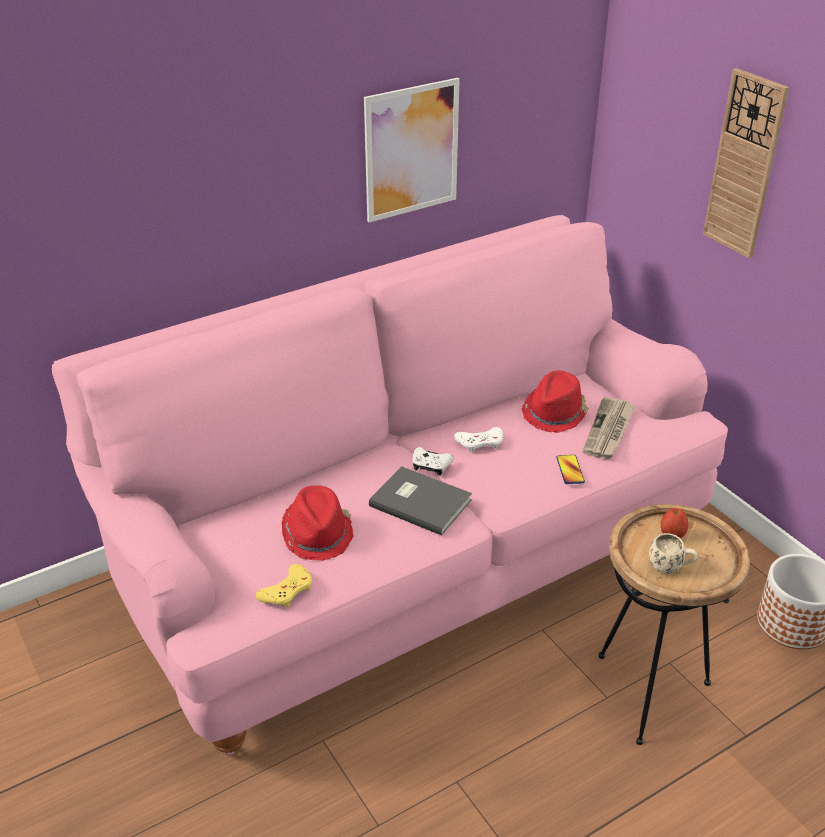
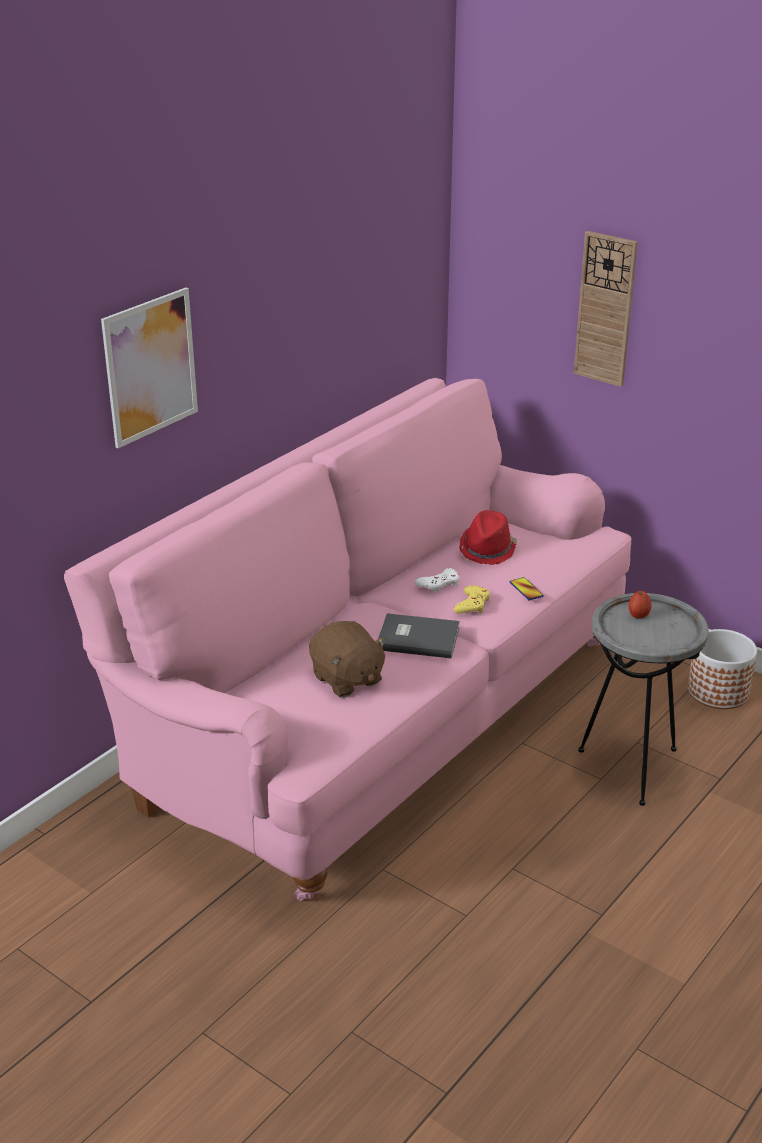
camera: 20 degrees left, 5 degrees down
(287, 591) = (350, 725): yellow game controller -> yellow game controller (472, 604)
(318, 534) = (346, 679): red hat -> brown plush toy
(411, 150) = (321, 334): picture -> picture (150, 367)
(431, 466) = (407, 610): white game controller -> none
(609, 431) = (540, 554): newspaper -> none
(649, 692) = (632, 767): brown side table -> grey side table
(670, 568) = (649, 638): beige mug -> none

